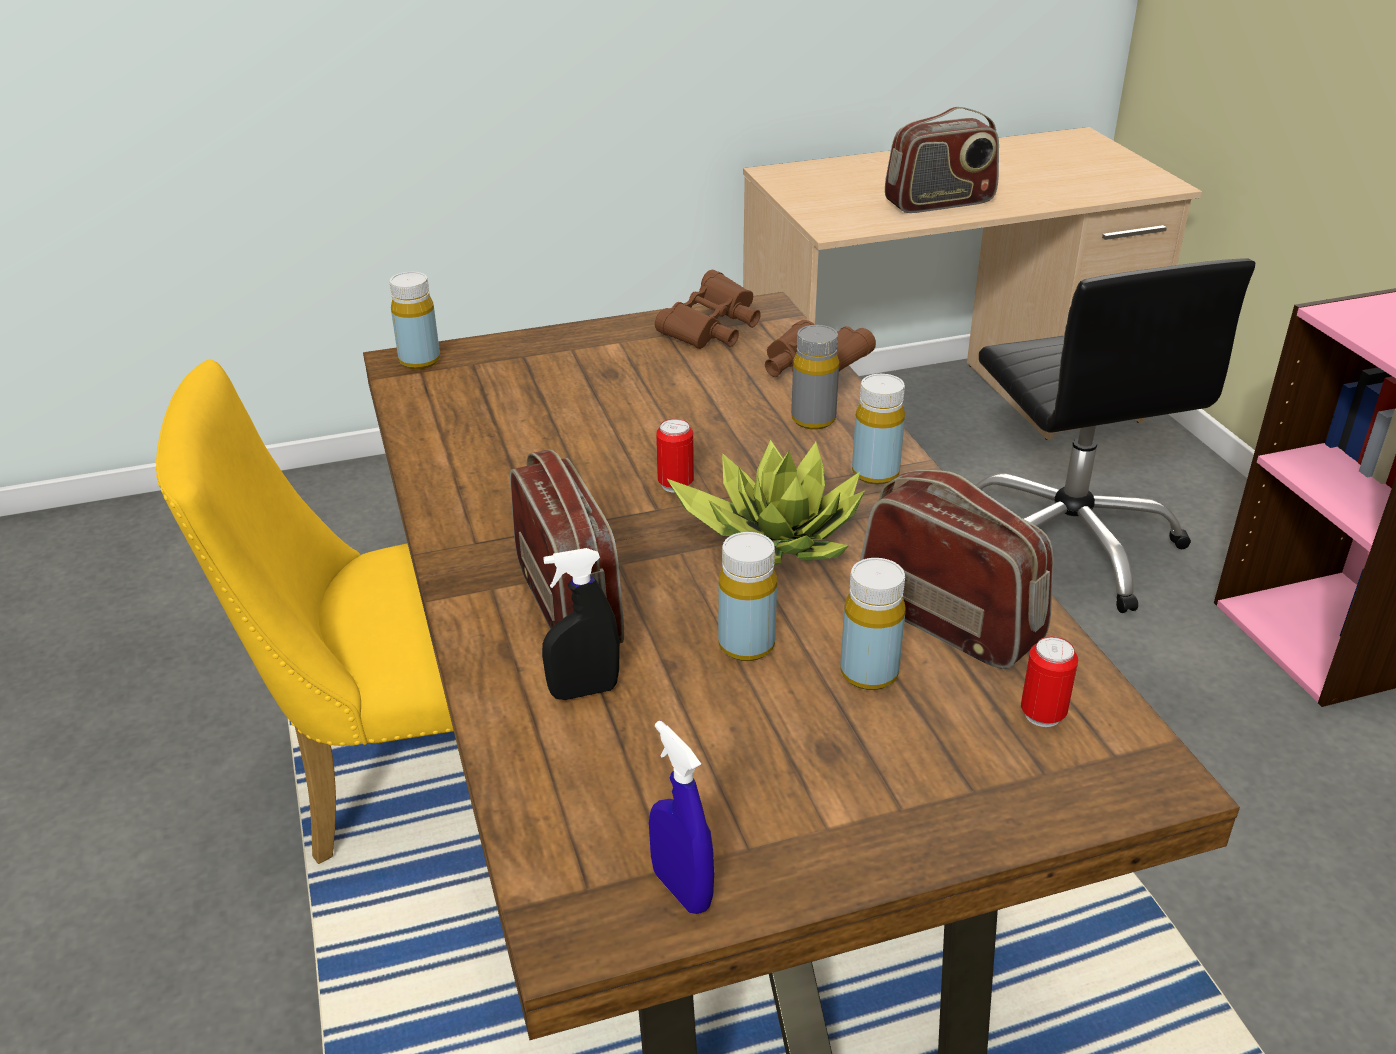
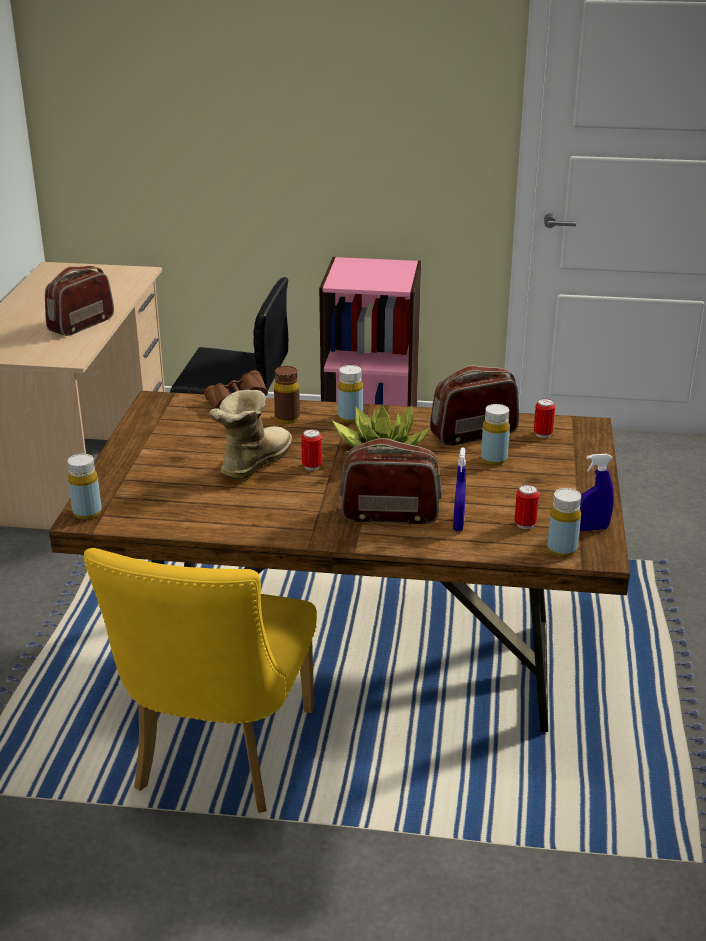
camera: 65 degrees left, 5 degrees down
(584, 691) = (458, 524): black spray bottle -> blue spray bottle
(637, 780) = (525, 524): none -> can
(643, 432) = (251, 463): none -> boot
(712, 332) = (163, 420): brown binoculars -> none
(746, 645) = (455, 480): yellow bottle -> yellow bottle (561, 550)
(813, 419) = (287, 418): grey bottle -> brown bottle
(940, 203) = (81, 324): radio -> radio turned 150 degrees counterclockwise

